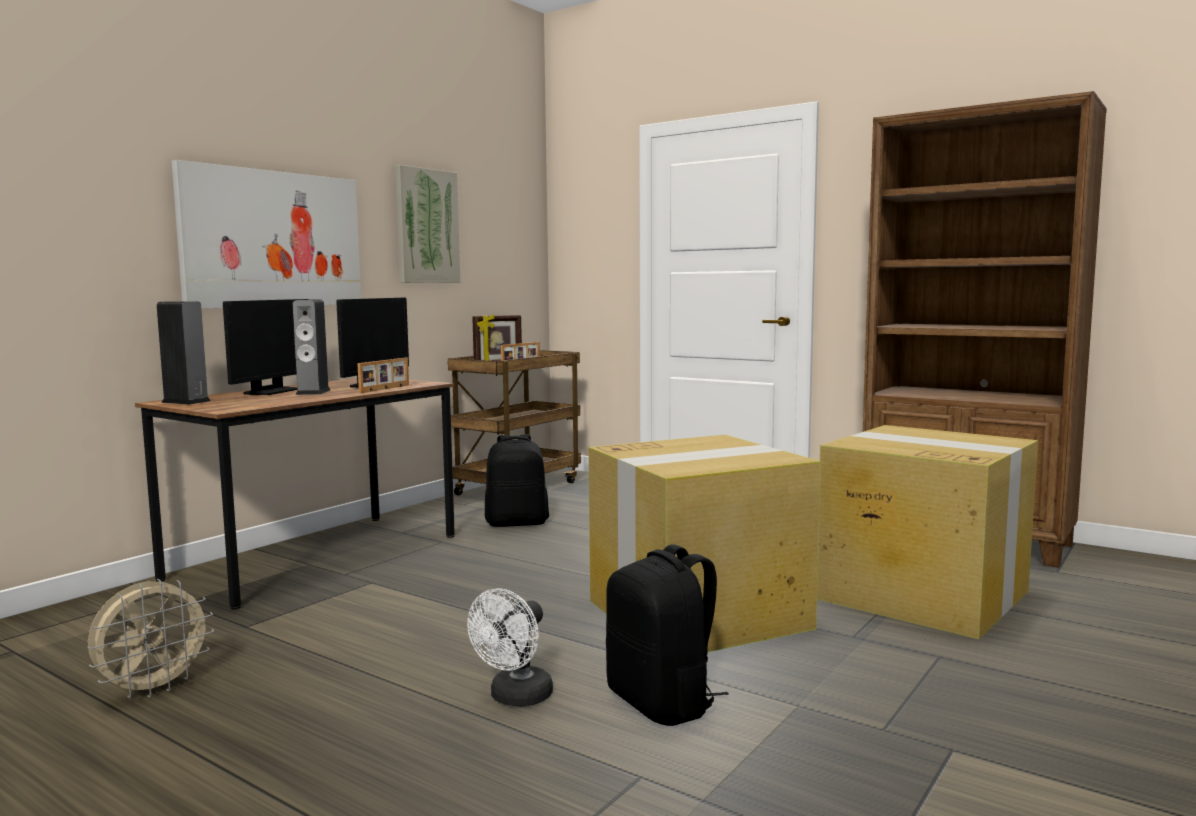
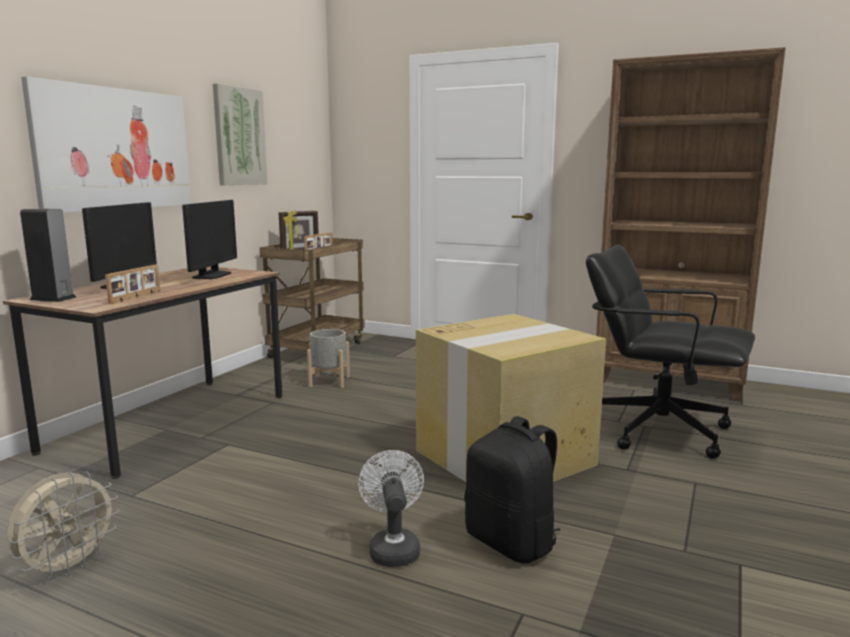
camera: 10 degrees left, 5 degrees up
(313, 392) = (164, 285): speaker -> none
(385, 389) = (226, 280): picture frame -> picture frame (136, 297)
(515, 698) = (393, 548): white fan -> white fan turned 150 degrees clockwise
(517, 523) = (329, 381): black backpack -> grey planter
(920, 594) = (658, 429): cardboard box -> black office chair

